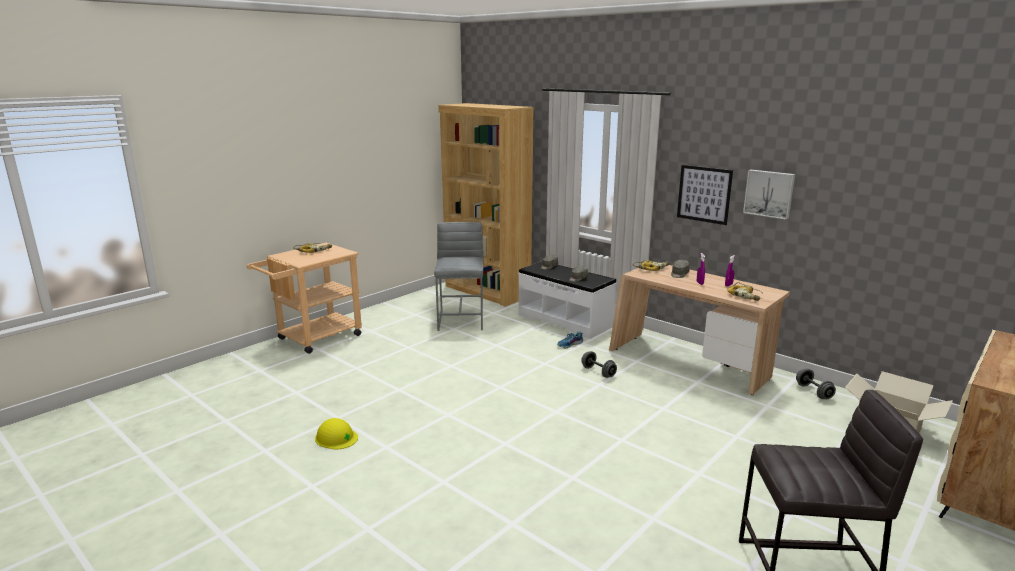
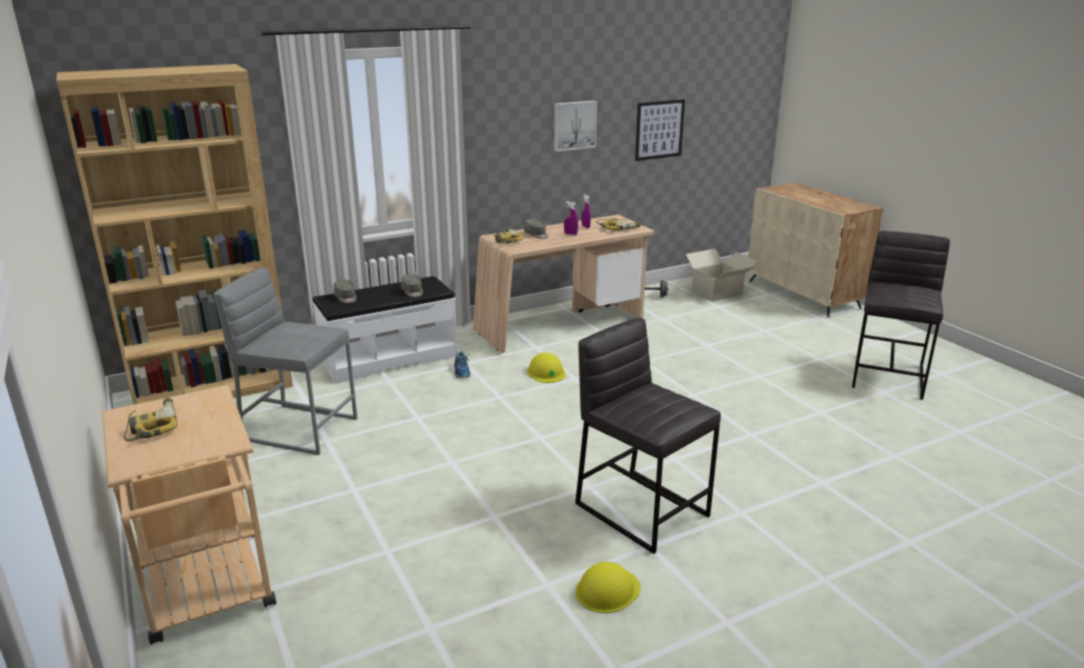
camera: 70 degrees left, 5 degrees up
(429, 438) = (642, 508): none -> grey stool
(598, 372) = (546, 372): grey dumbbell -> yellow hard hat
(704, 194) = (510, 142): picture -> picture (659, 130)

